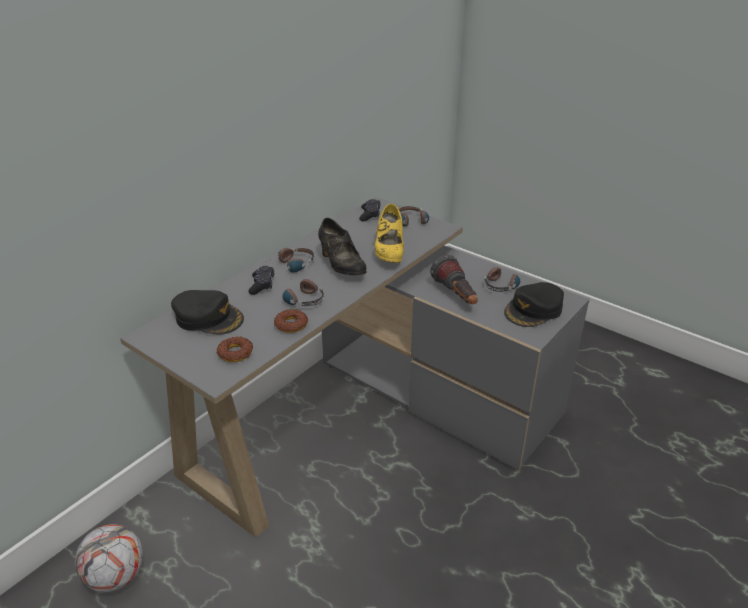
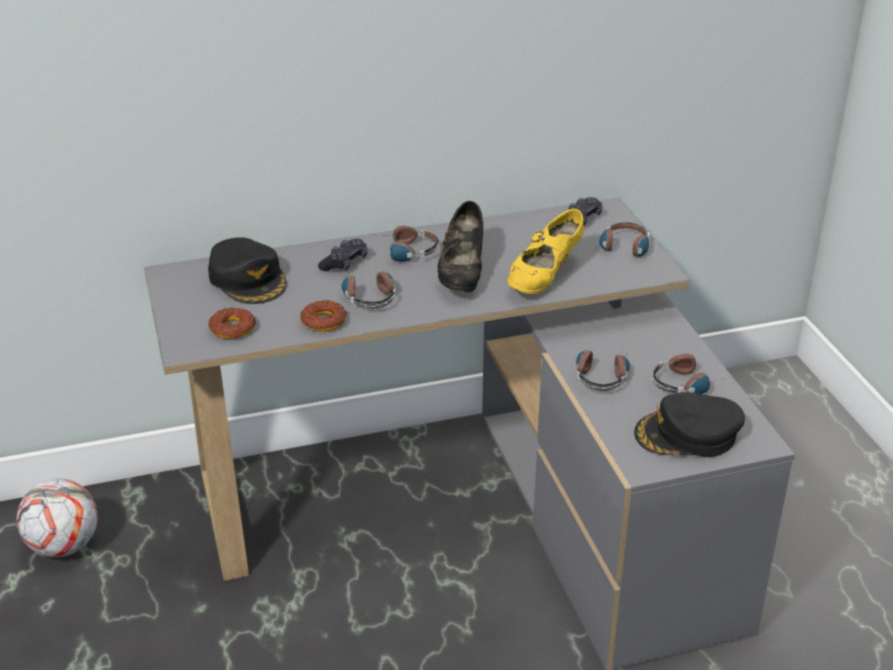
camera: 35 degrees right, 0 degrees up
(456, 296) = (601, 374): flashlight -> headphones

